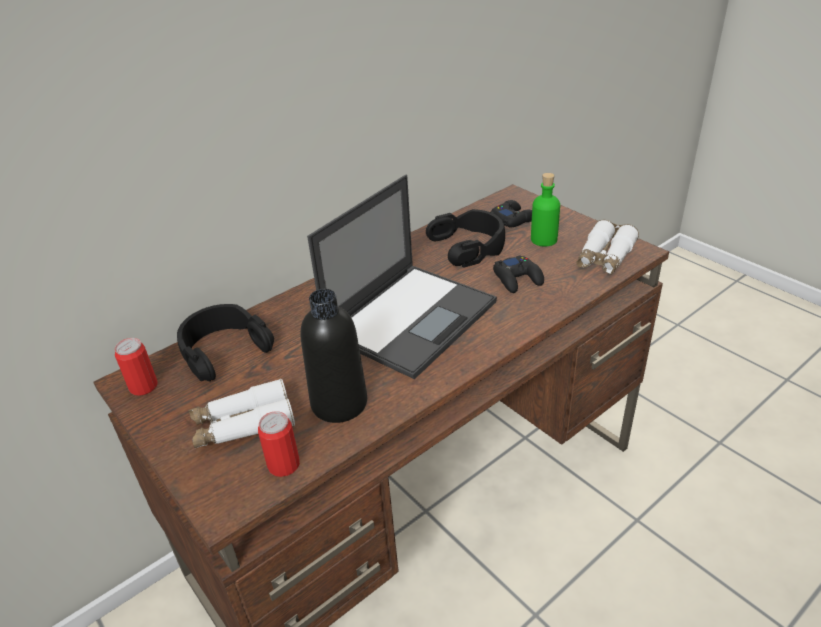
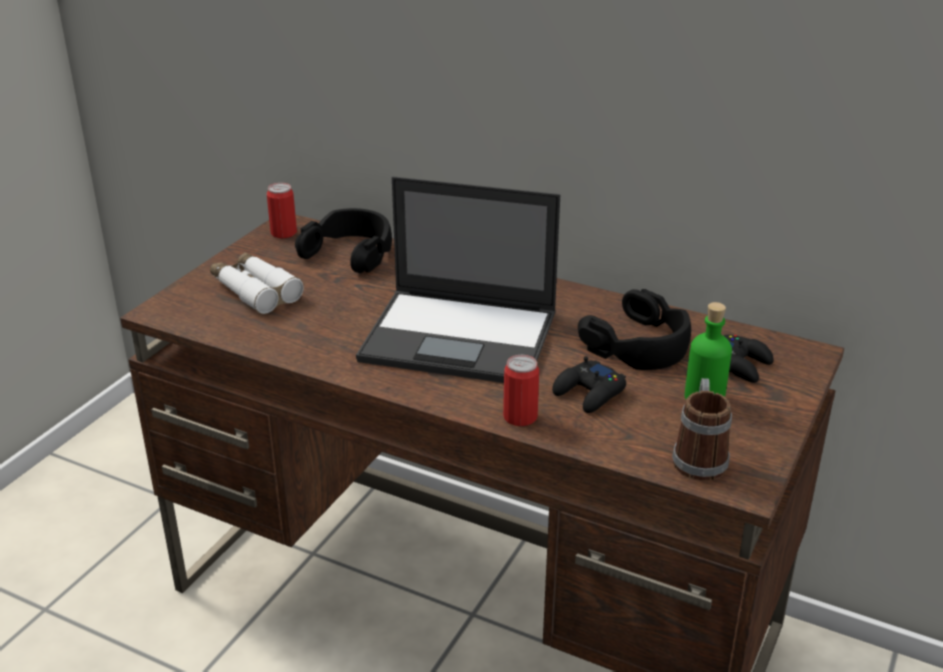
camera: 65 degrees right, 5 degrees down
(284, 465) = (214, 323): can -> can (520, 417)
(339, 403) = (303, 329): black bottle -> none
(604, 257) = (699, 456): white binoculars -> mug

